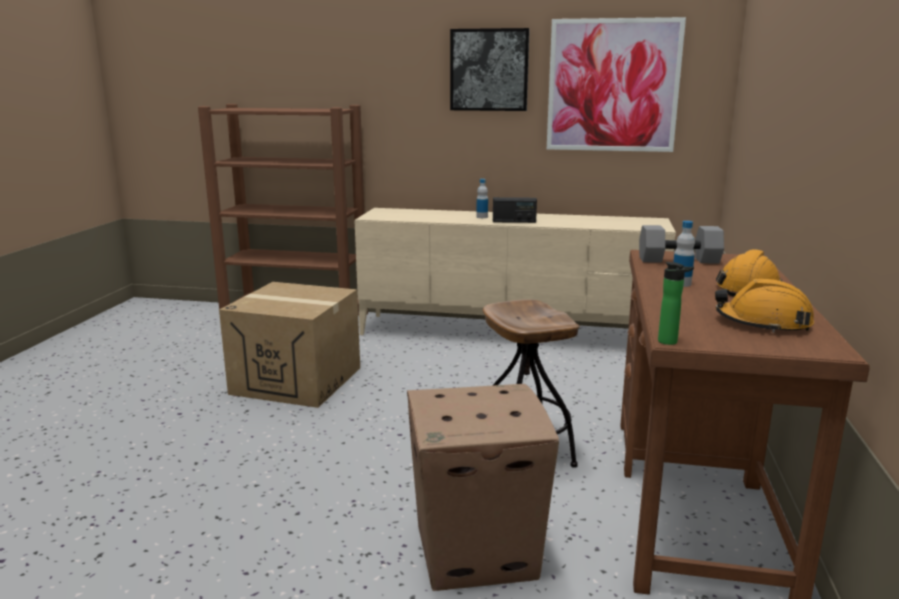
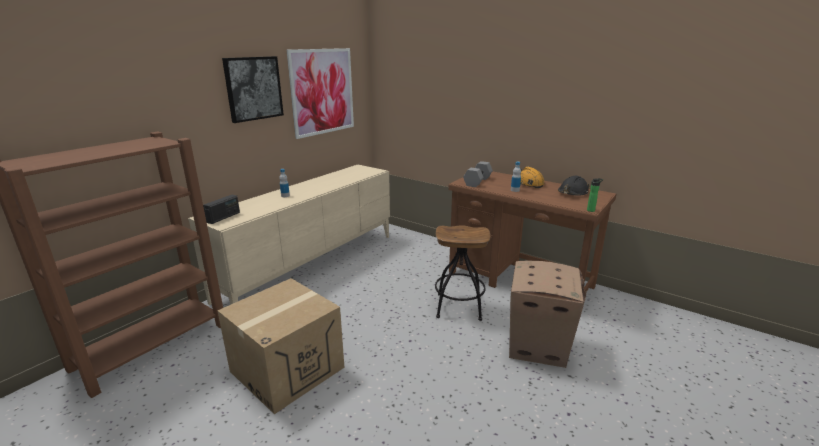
camera: 65 degrees left, 5 degrees up
(514, 221) = (311, 191): radio -> radio (223, 217)
(763, 323) = (572, 193): orange hard hat -> black hard hat

